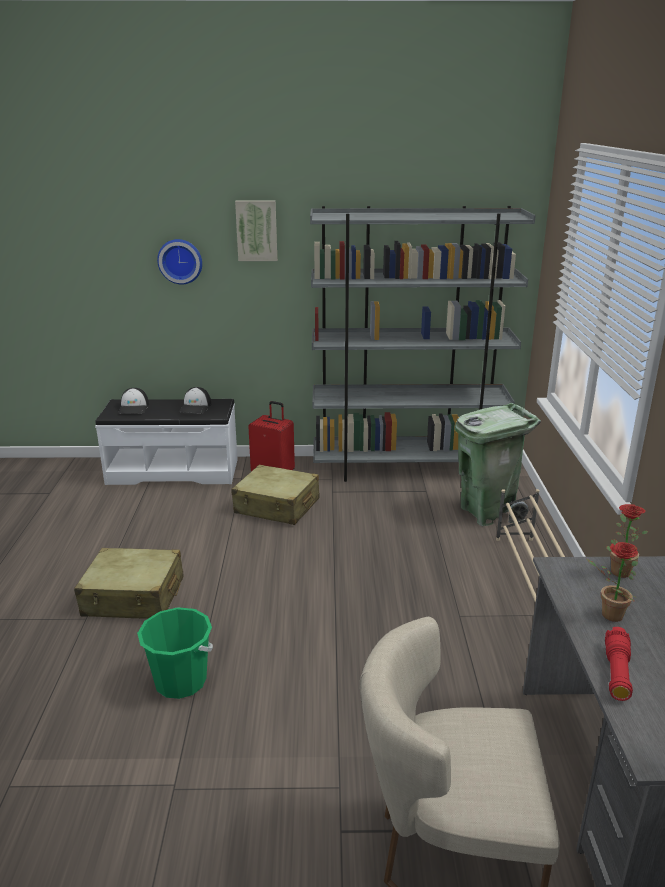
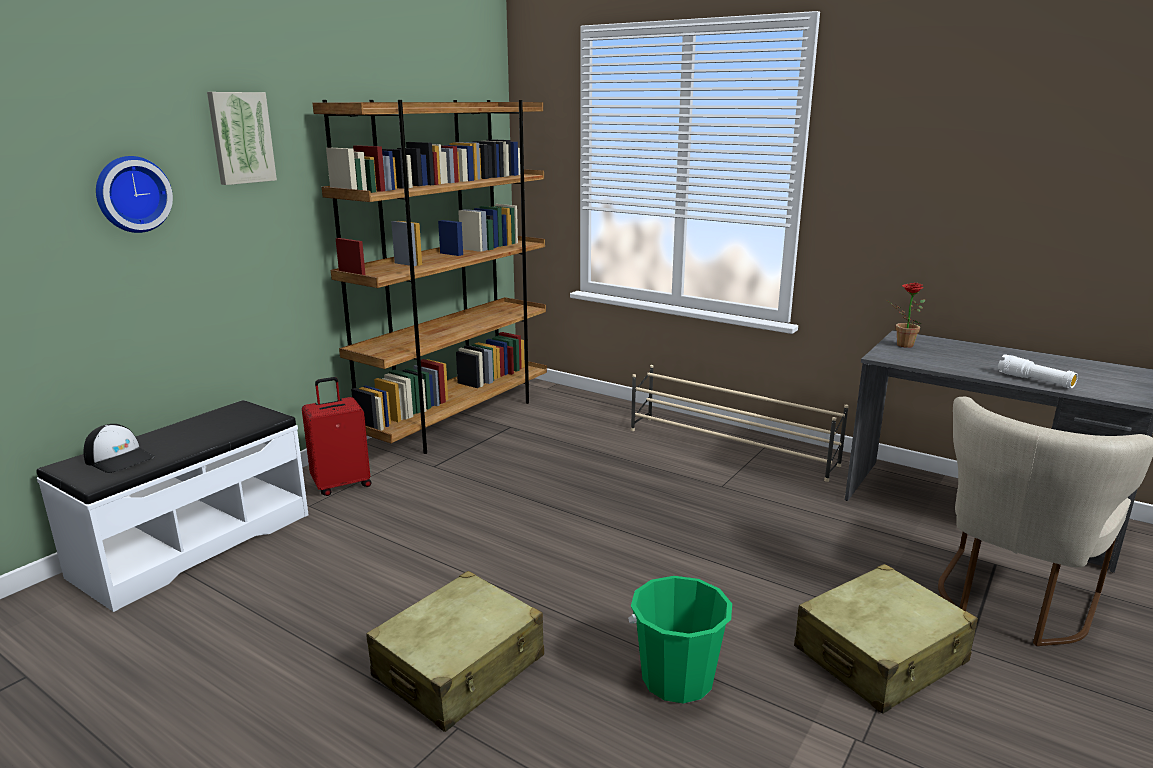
camera: 55 degrees left, 5 degrees down
(195, 407) = (219, 423): cap -> none
(277, 506) = (410, 504): beige suitcase -> beige suitcase (880, 656)
(407, 469) = (457, 419): grey bookcase -> brown bookcase
(487, 512) = (586, 418): green trash can -> none
(607, 614) = (960, 363): potted plant -> none
(617, 672) = (1035, 380): red flashlight -> white flashlight

